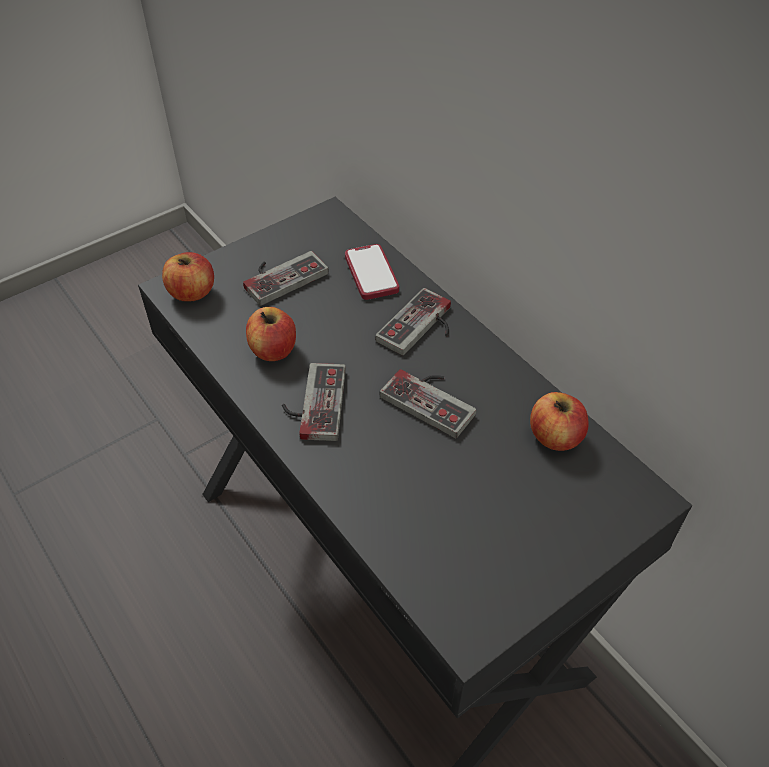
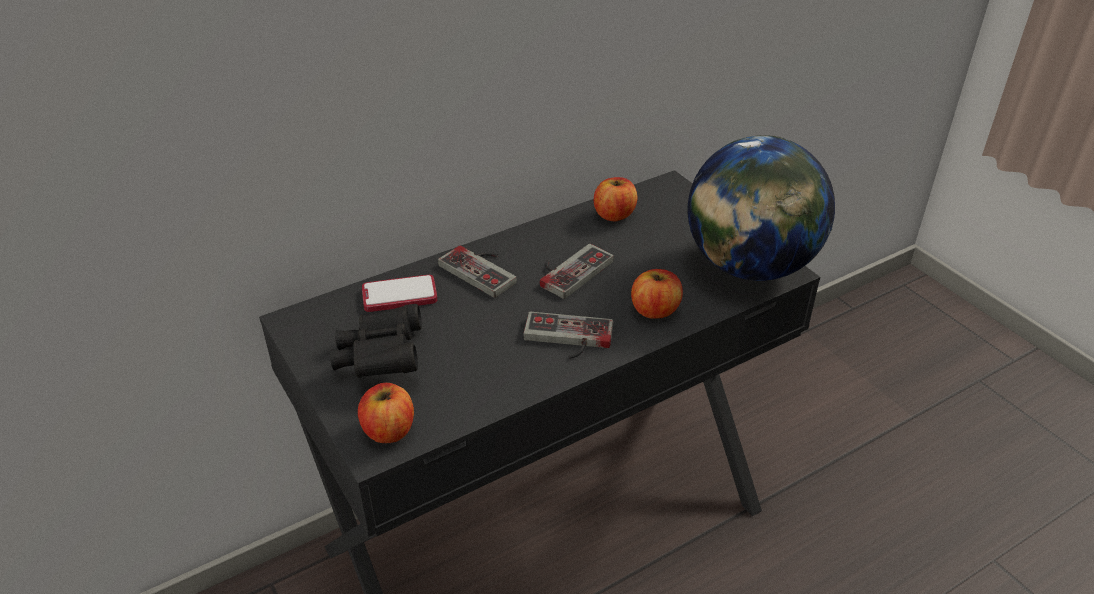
camera: 85 degrees left, 10 degrees down
(273, 350) = (494, 364): apple -> apple (654, 310)
(281, 275) = (381, 358): game controller -> black binoculars
(470, 588) = (749, 267): none -> globe

